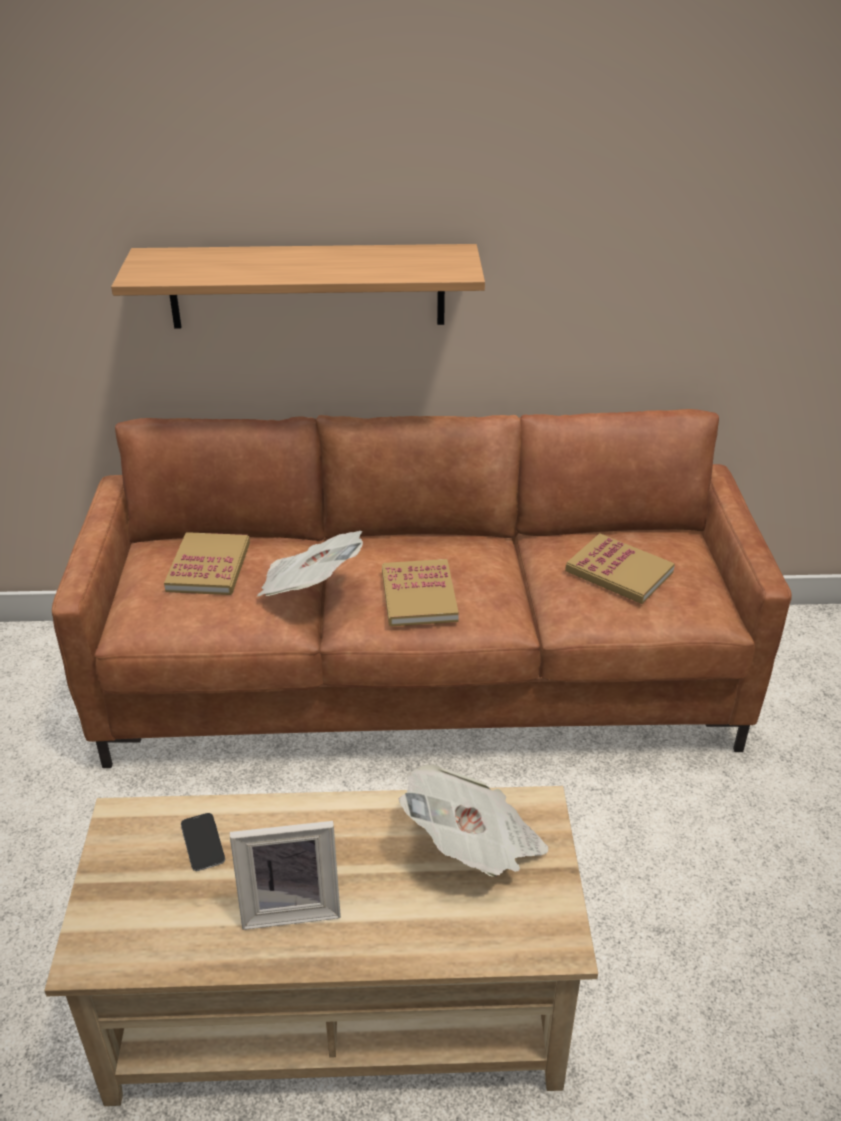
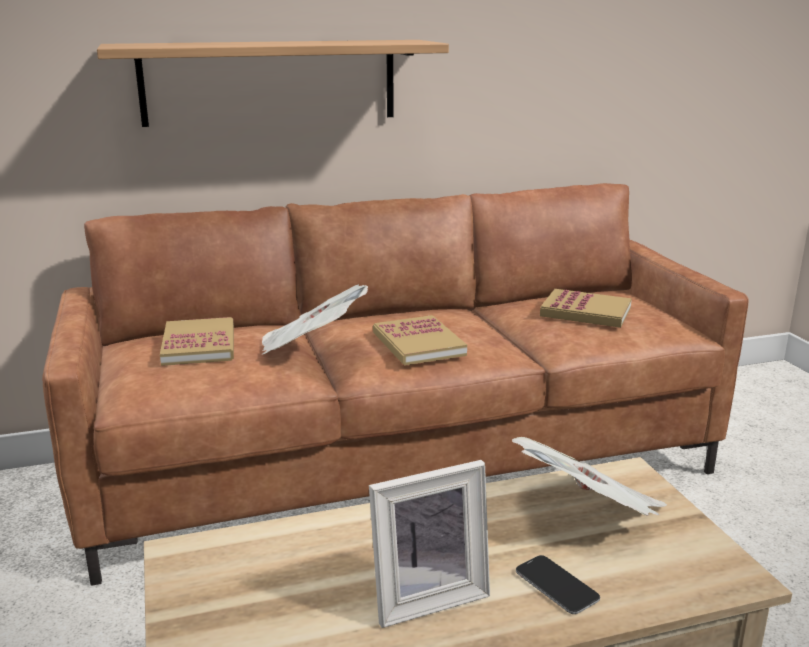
camera: 15 degrees left, 15 degrees down
(203, 842) = (292, 559): phone -> phone (556, 586)

